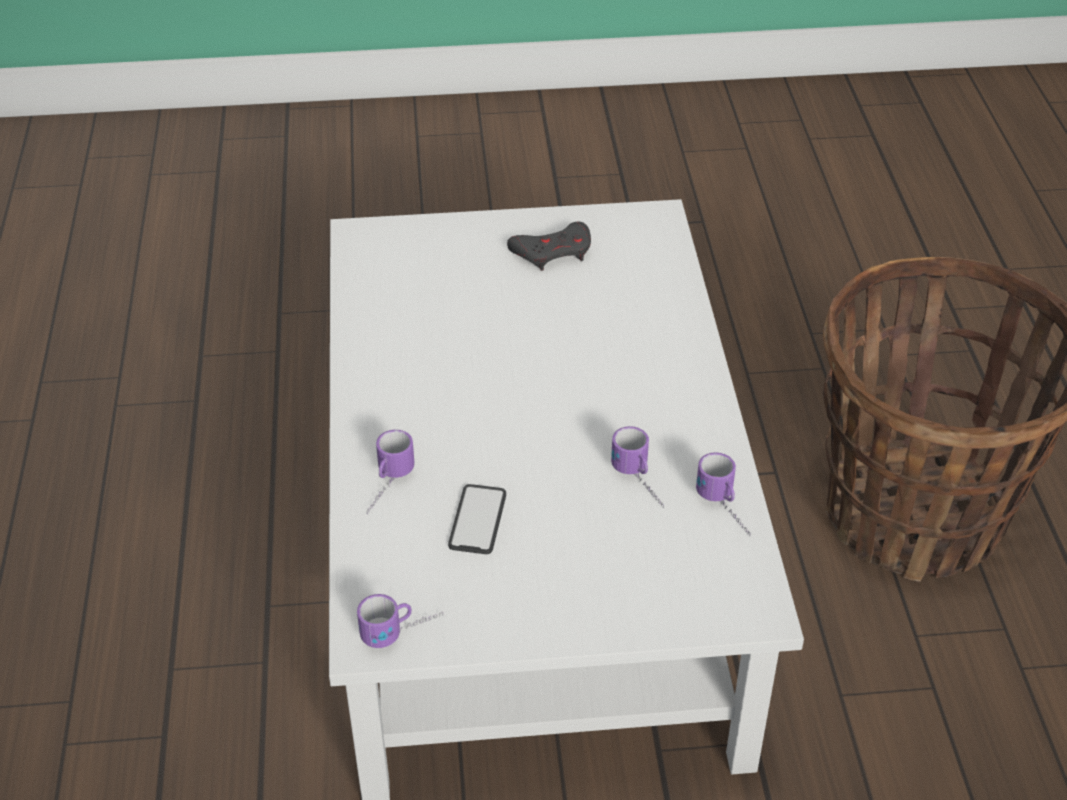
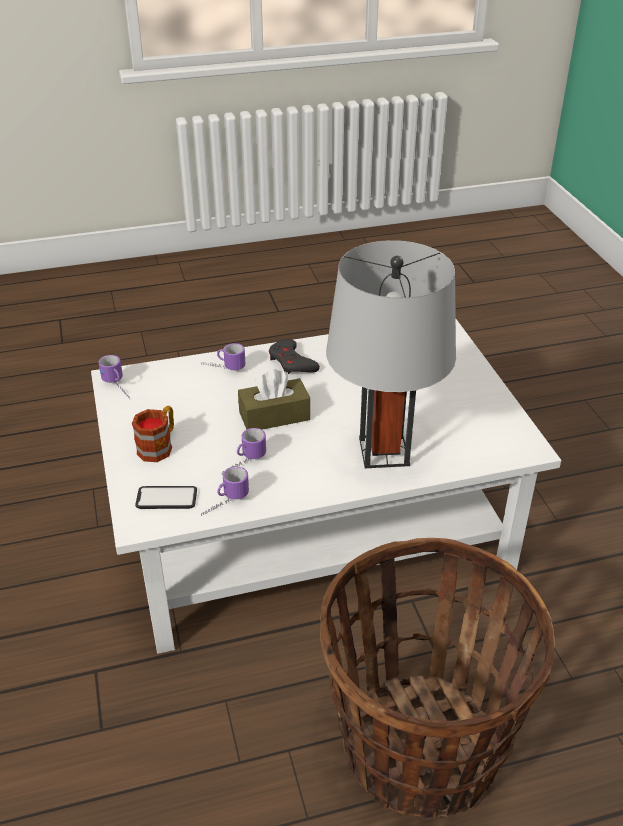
camera: 80 degrees right, 5 degrees down
(477, 520) = (202, 403): phone -> phone (166, 498)
(534, 439) = (274, 416): none -> brown tissue box
(553, 251) = (463, 404): grey game controller -> grey game controller (292, 363)
(579, 580) = (159, 446): none -> mug
(639, 340) = (383, 451): none -> grey table lamp

